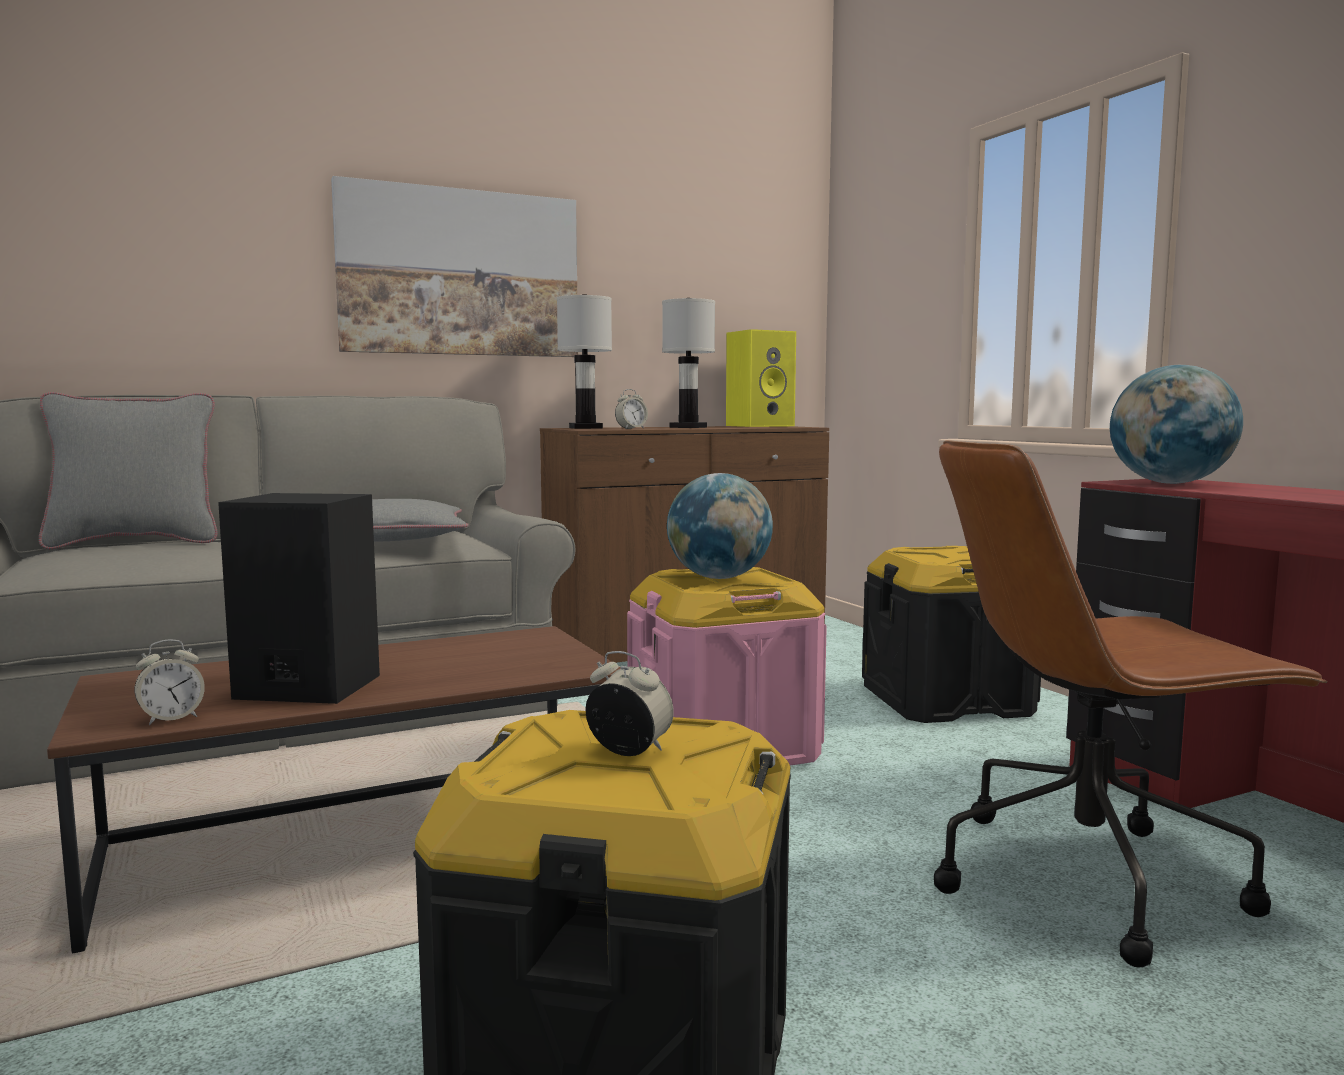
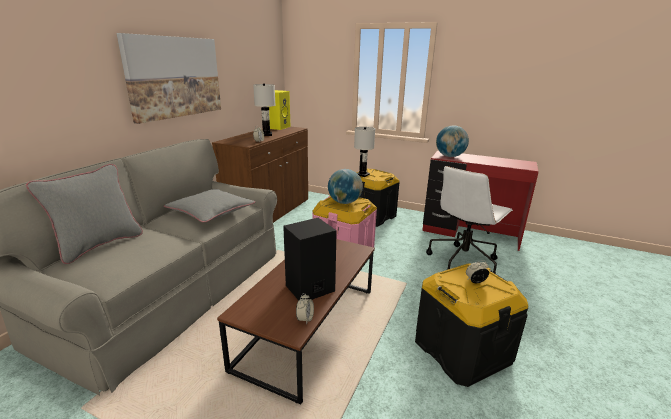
camera: 40 degrees left, 15 degrees up
(585, 428) = (235, 141): white table lamp -> white table lamp (362, 175)
(1089, 878) = (463, 262): brown office chair -> white office chair

